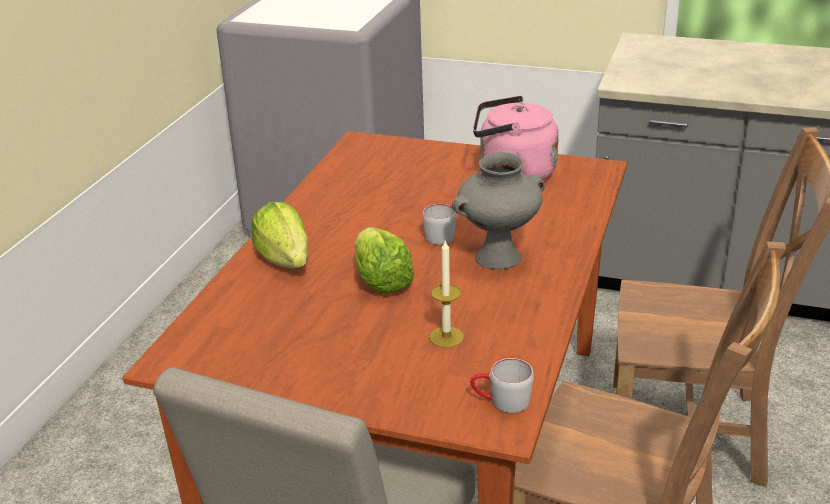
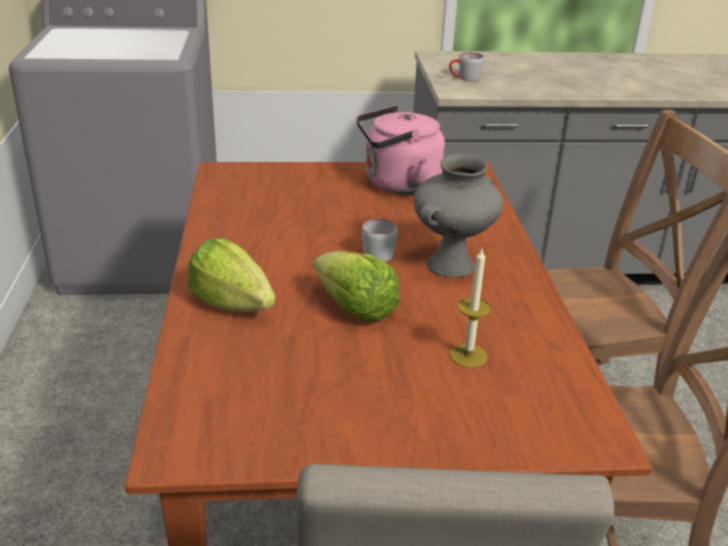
camera: 25 degrees left, 0 degrees up
(501, 402) = (578, 413): grey mug -> grey mug (464, 78)

